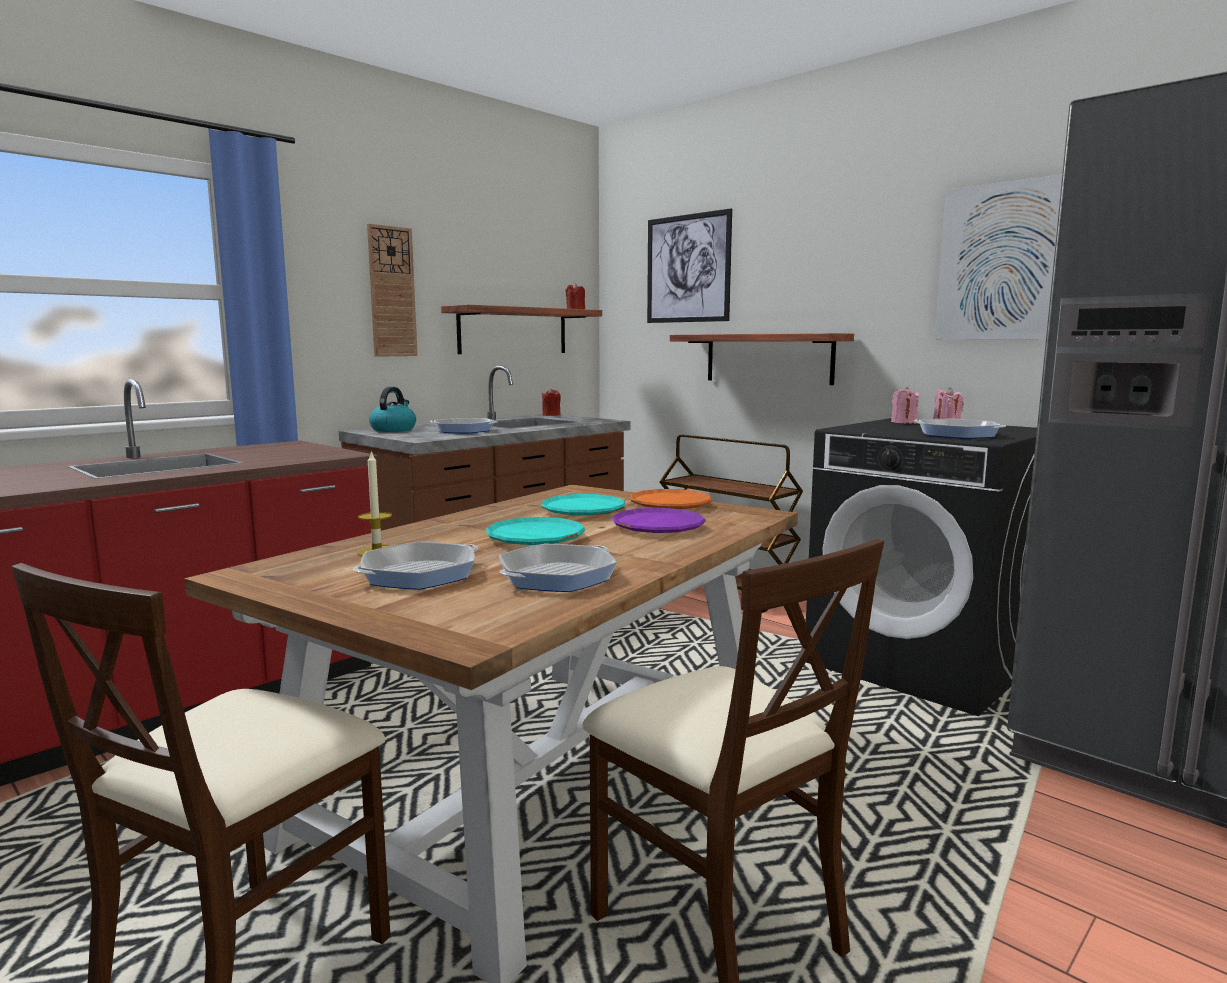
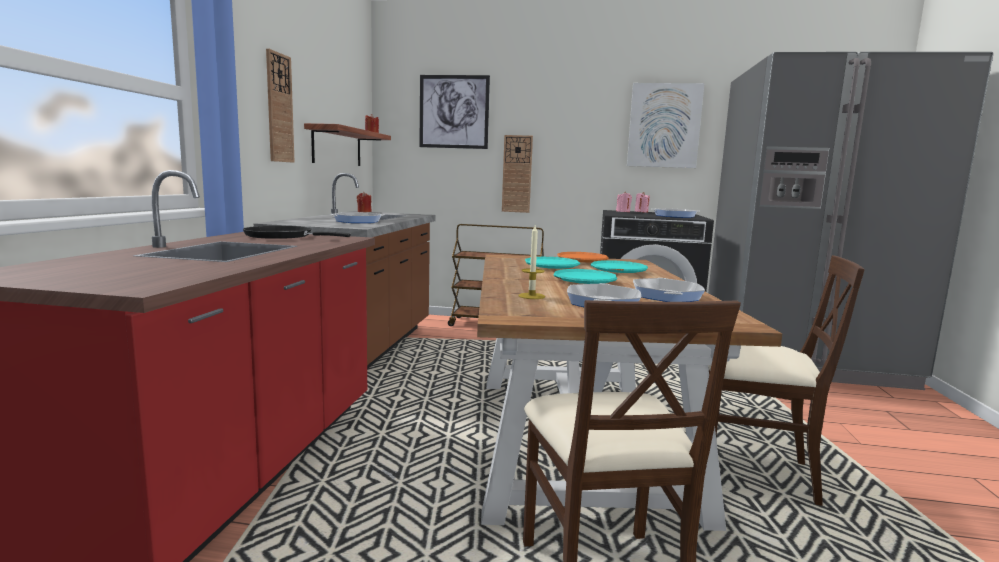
camera: 35 degrees left, 0 degrees up
(289, 449) = (283, 236): none -> black frying pan
(393, 430) = (299, 222): kettle -> none
(658, 527) = (618, 271): purple plate -> turquoise plate
(768, 358) = (517, 174): shelf -> wall clock

